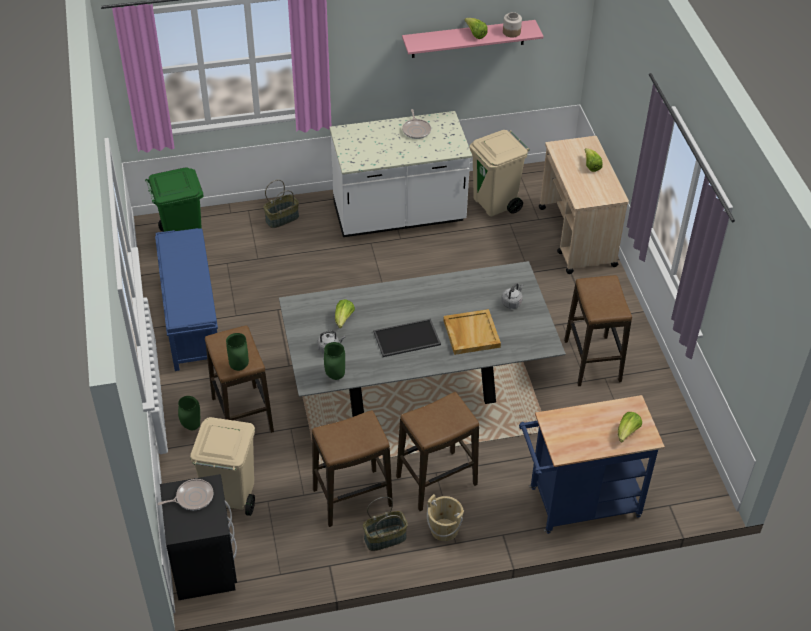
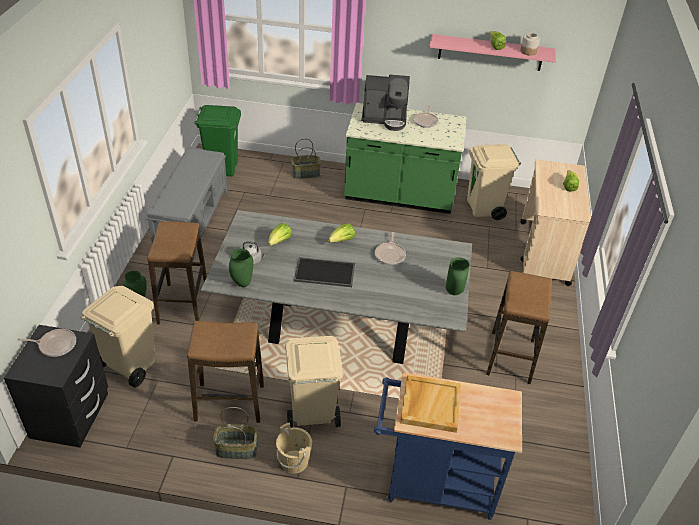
camera: 20 degrees right, 5 degrees down
(191, 317) = (192, 221): blue bench -> grey bench
(240, 367) = (169, 252): green vase -> green vase (454, 292)
(372, 139) = (385, 118): none -> coffee machine
(399, 215) = (399, 196): white counter -> green counter
(436, 481) = (311, 414): stool -> beige trash can
(458, 298) = (390, 255): none -> frying pan
(471, 333) = (385, 286): beige tray -> beige tray (430, 404)
(512, 302) = (438, 272): grey kettle -> none
(627, 433) = (487, 423): lettuce -> lettuce (342, 241)

